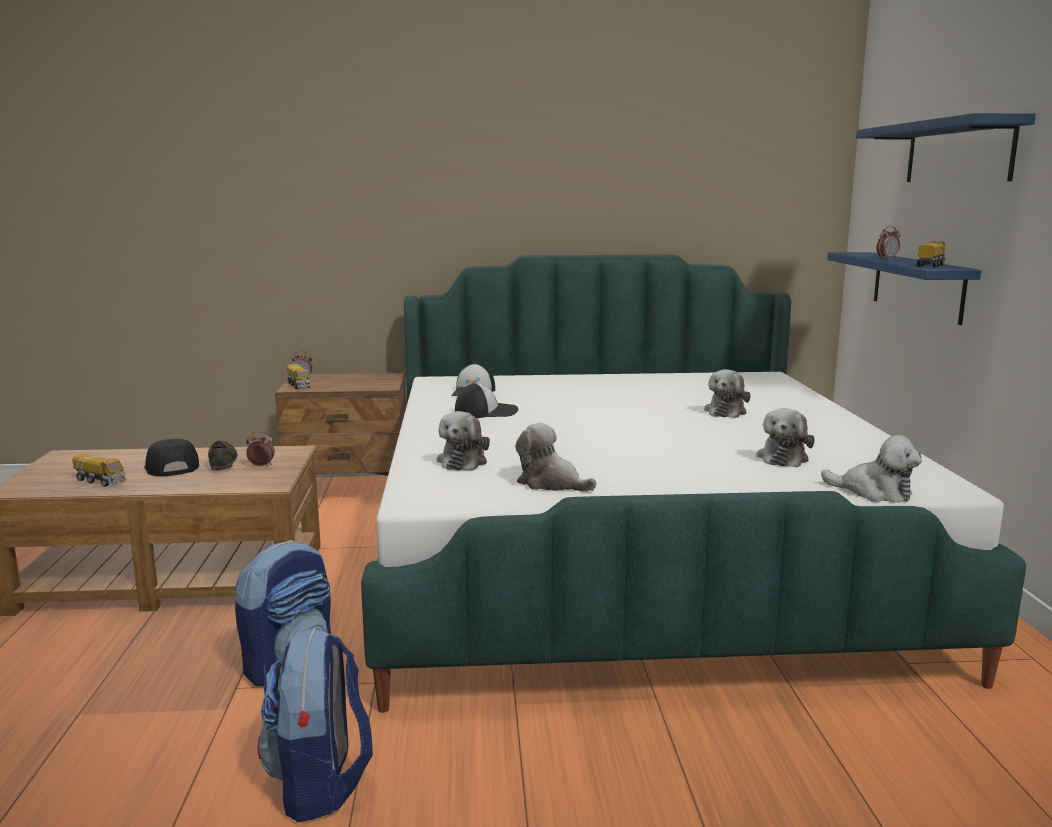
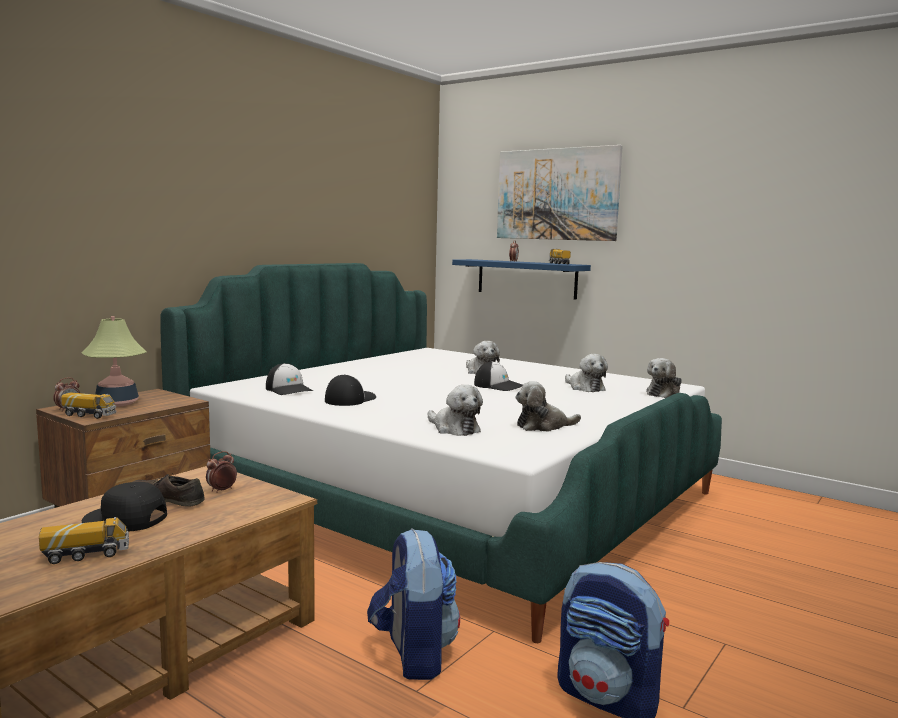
camera: 50 degrees left, 5 degrees down
(341, 380) = (117, 403): none -> table lamp
(681, 431) = (499, 386): none -> cap
(874, 492) = (664, 393): plush toy -> plush toy turned 150 degrees clockwise
(958, 152) = (557, 194): blue shelf -> picture

